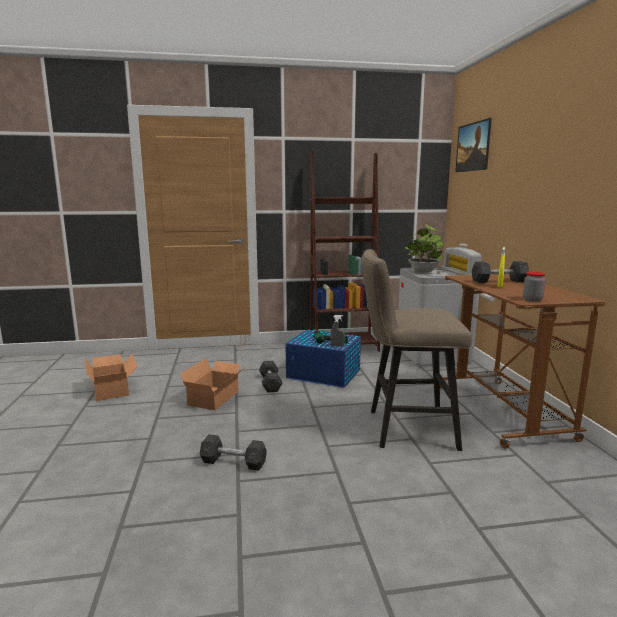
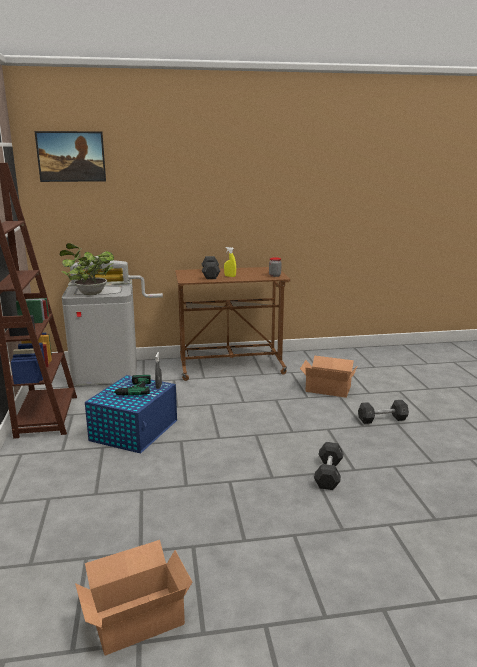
camera: 90 degrees left, 5 degrees up
(216, 398) = (189, 500): cardboard box -> cardboard box (327, 388)
(270, 383) = (153, 463): grey dumbbell -> grey dumbbell (382, 419)
(404, 428) = (260, 400): beige stool -> none

